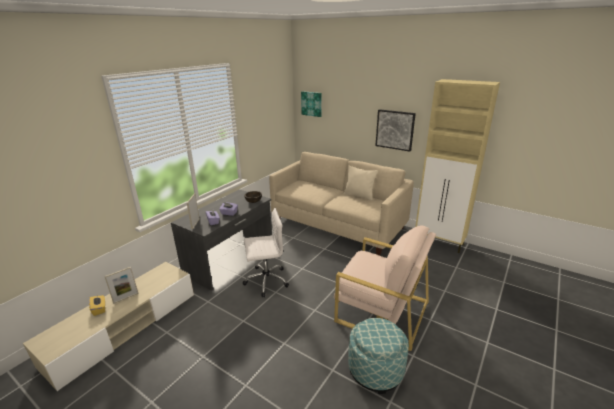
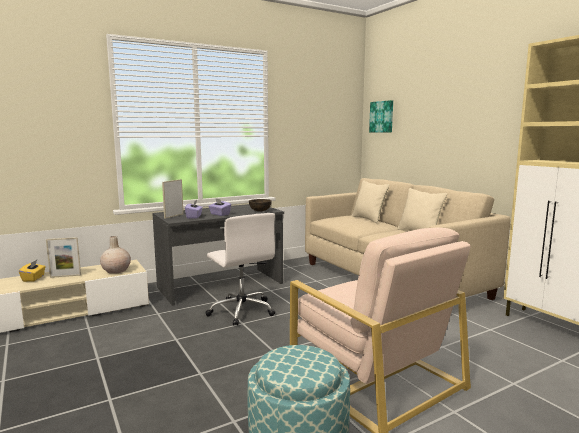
camera: 25 degrees right, 15 degrees down
(163, 280) = (116, 271): none -> beige vase
(265, 280) = (241, 310): white office chair -> white office chair turned 45 degrees clockwise
(316, 185) = (368, 219): none -> beige pillow
(395, 130) = (484, 138): picture -> none

